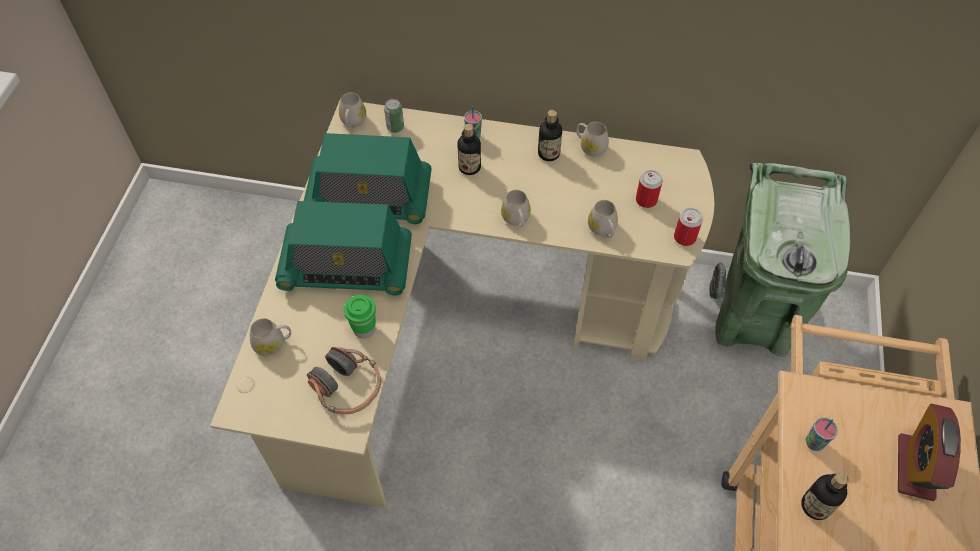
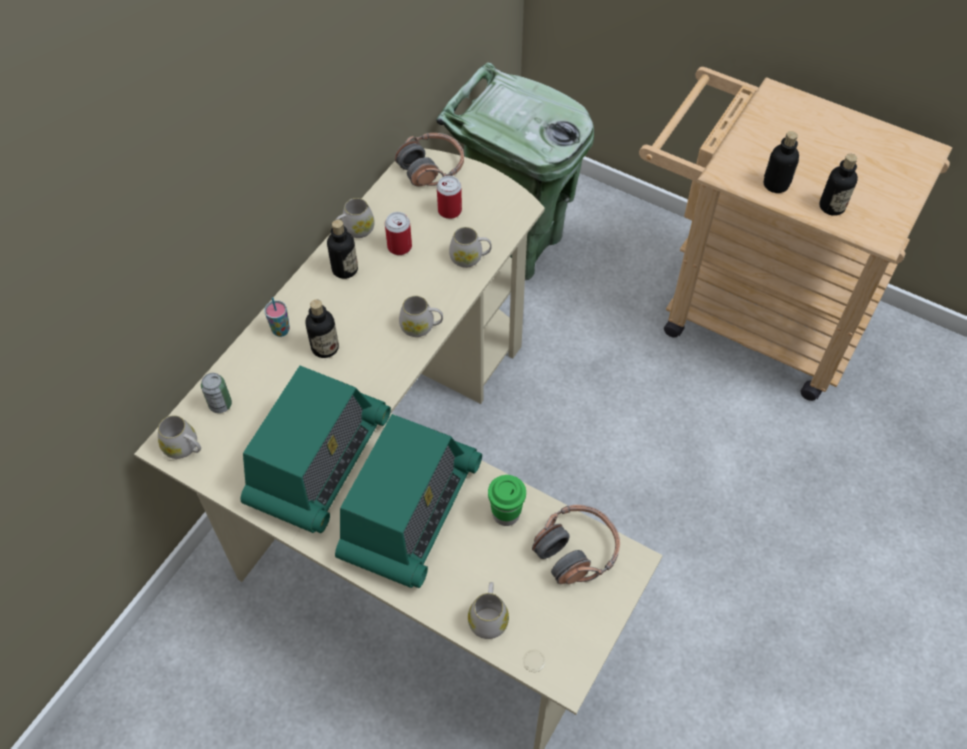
camera: 70 degrees left, 0 degrees up
(684, 237) = (510, 198): can -> can (399, 246)
(686, 173) = (431, 167): none -> headphones
(814, 443) = (775, 184): cup -> bottle
(915, 467) = (814, 133): alarm clock -> none

